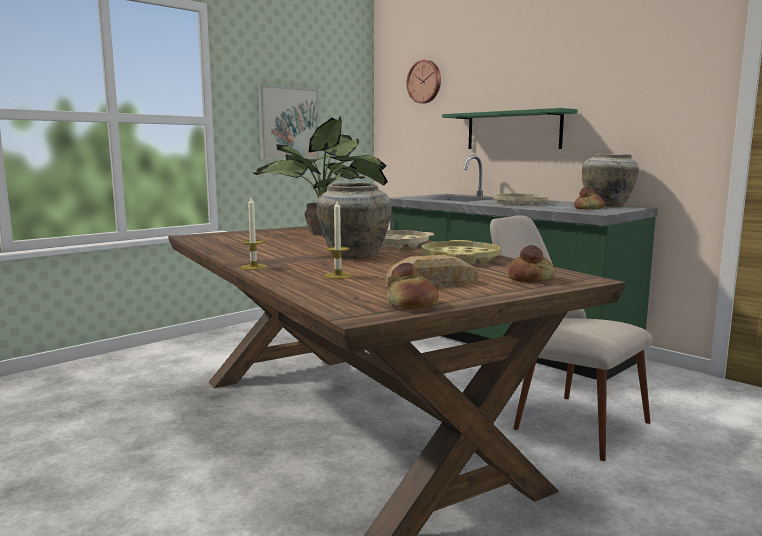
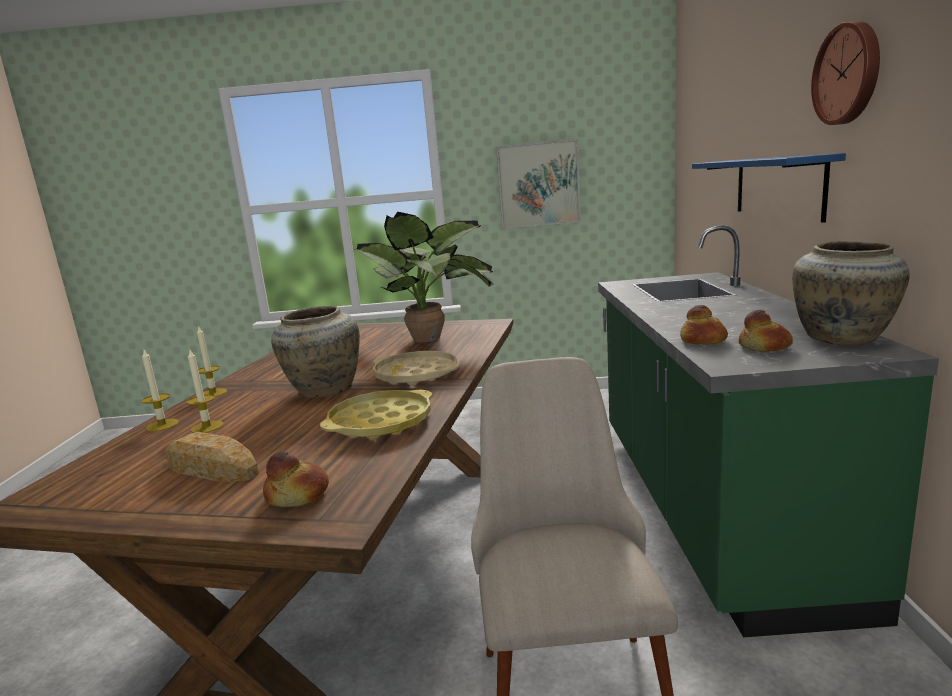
camera: 45 degrees right, 5 degrees up
(289, 280) = (162, 425): none -> candle
(411, 305) = (84, 504): bread -> bread (702, 341)
(425, 81) = (707, 111): wall clock -> wall clock (849, 74)
(513, 130) = (778, 186): green shelf -> blue shelf
(520, 203) = (714, 314): beige tray -> none

